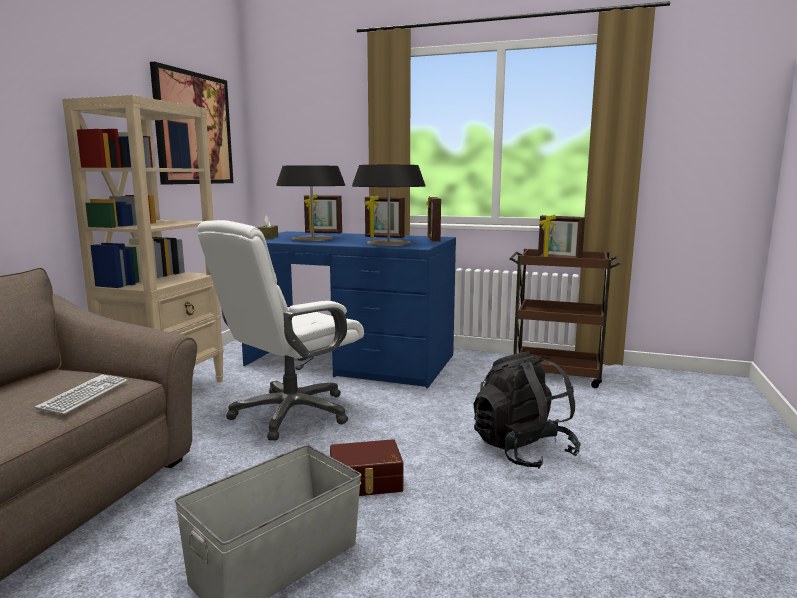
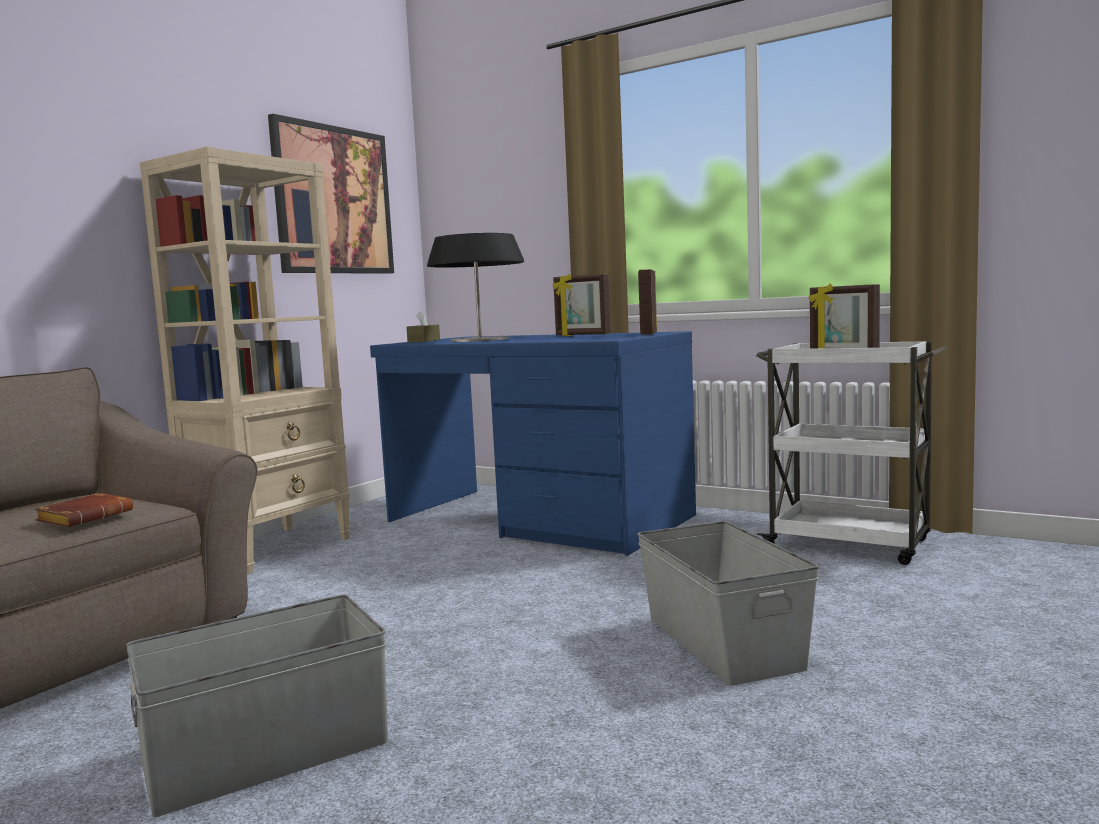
camera: 15 degrees right, 5 degrees down
(84, 395) = (86, 517): keyboard -> brown book
(290, 413) = (410, 579): white office chair -> none
(323, 233) = (507, 335): picture frame -> none
(366, 482) = (455, 668): brown storage box -> none
(388, 243) = (573, 338): table lamp -> none
(522, 450) = (722, 642): black backpack -> grey storage box
(557, 374) = (850, 544): brown cart -> white cart

